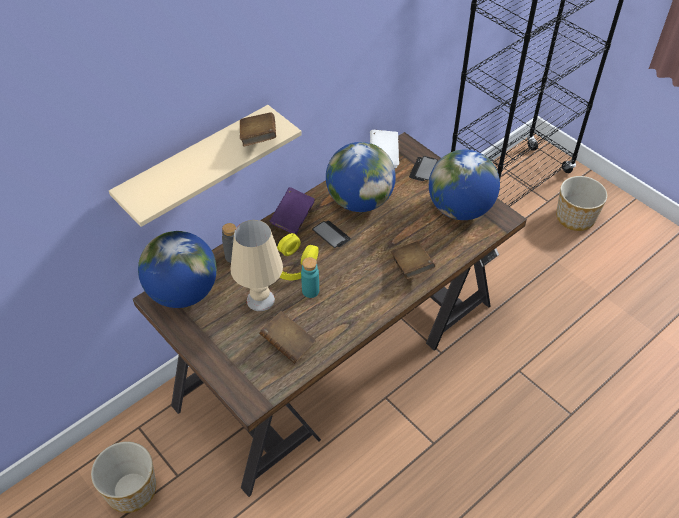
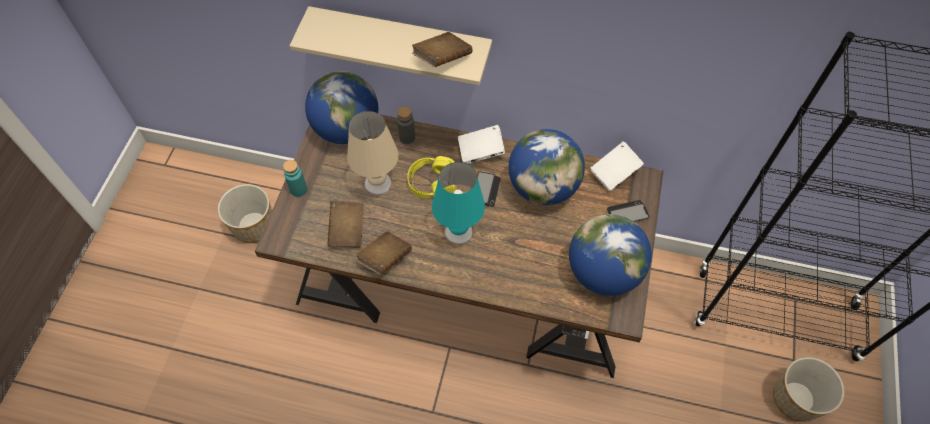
camera: 55 degrees right, 10 degrees up
(293, 218) = (481, 151): purple book -> white book
(310, 291) = (413, 212): turquoise bottle -> turquoise bottle (298, 189)
(355, 272) = (459, 232): none -> turquoise table lamp
(411, 267) = (498, 272): brown book -> brown book (385, 258)

